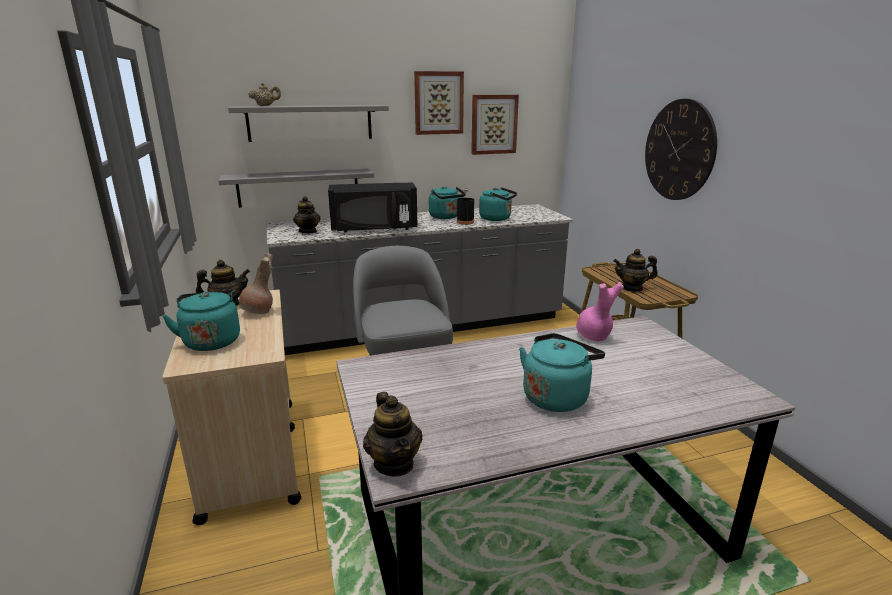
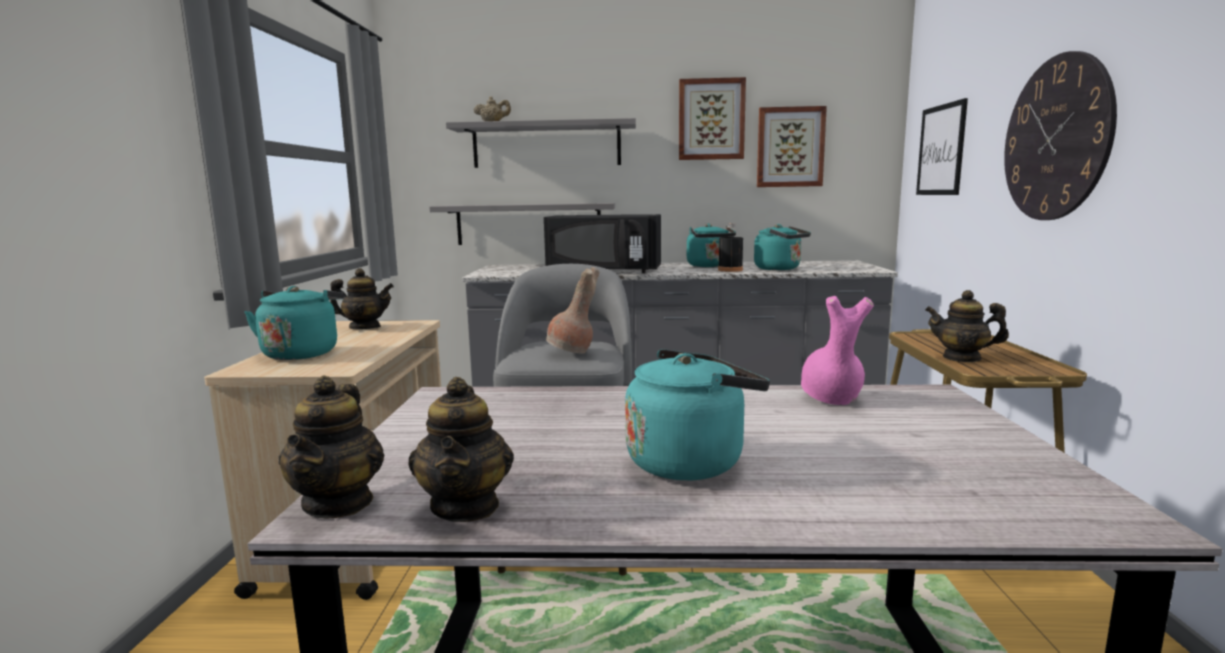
camera: 20 degrees right, 10 degrees down
(259, 312) = (388, 335): brown vase -> brown vase (572, 353)
(308, 231) = (522, 271): teapot -> teapot (466, 506)
(597, 135) = (941, 150): none -> picture

